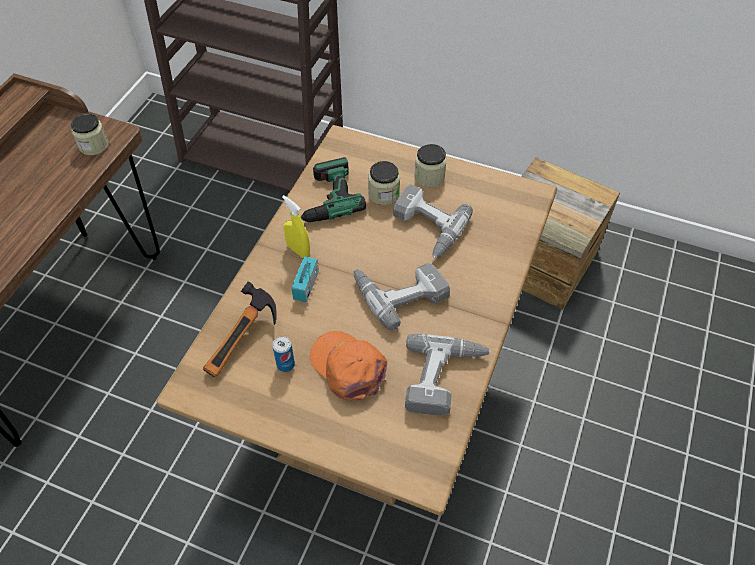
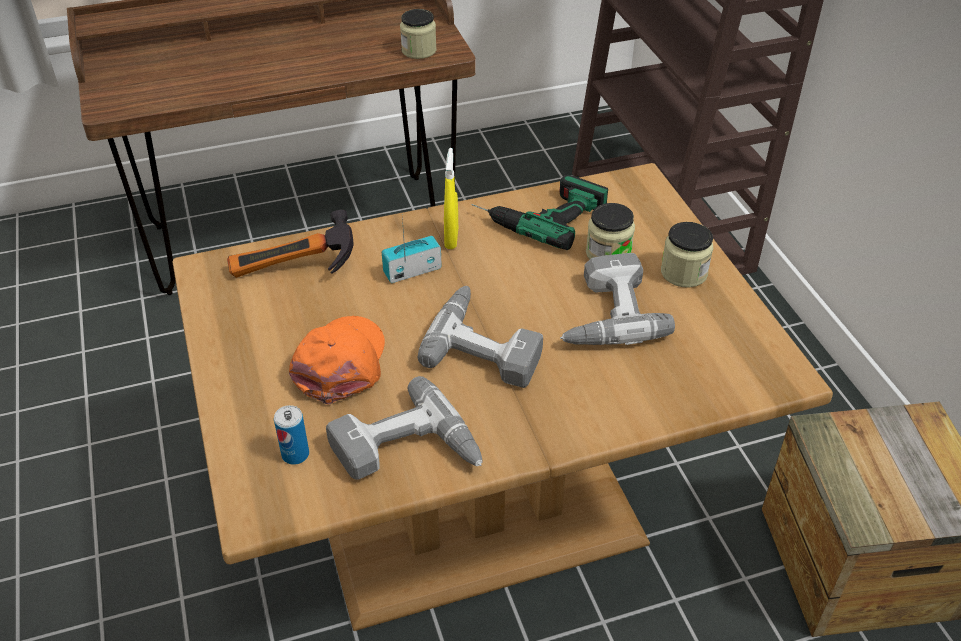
camera: 50 degrees right, 10 degrees down
(285, 364) = (297, 315): can -> can (295, 454)

